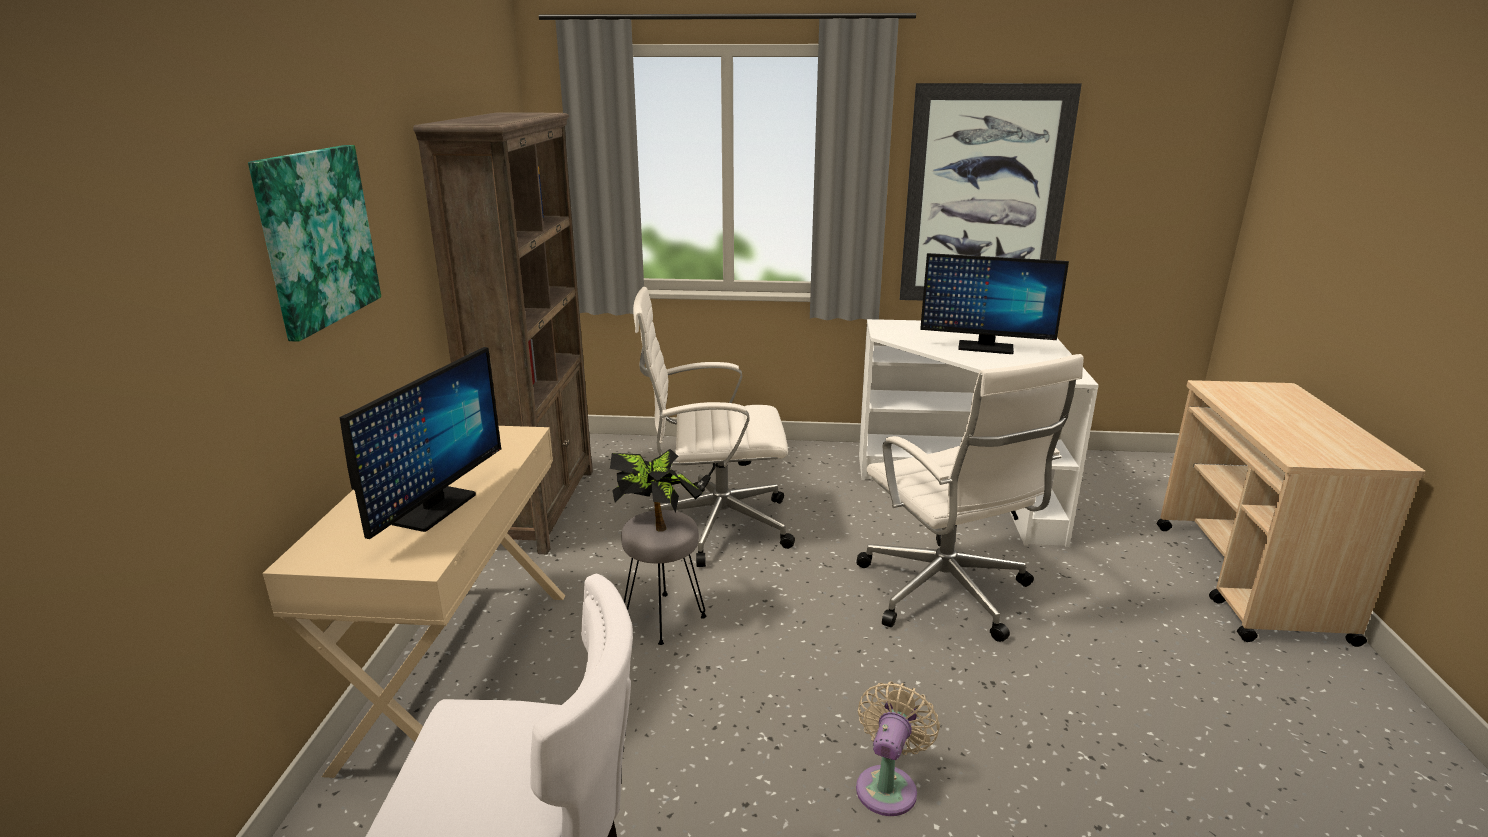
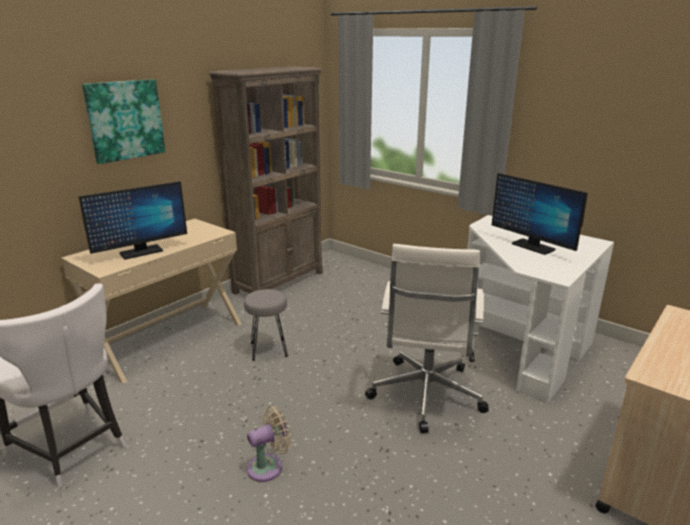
camera: 35 degrees right, 0 degrees up
(656, 523) = (264, 295): potted plant -> none
(715, 525) = (347, 316): white office chair -> none
(984, 197) = (586, 141): picture -> none

